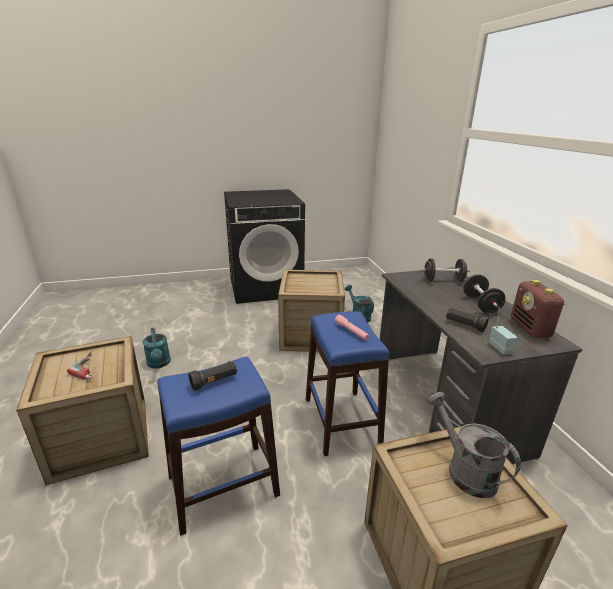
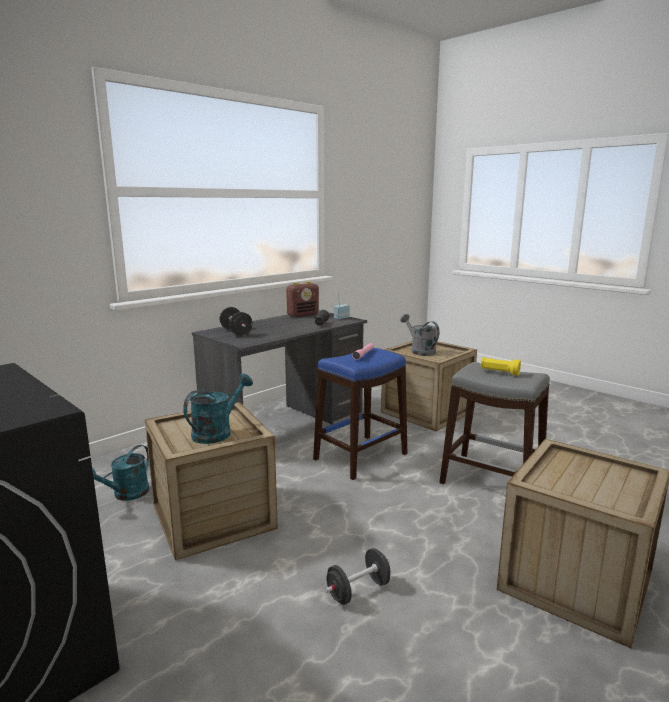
camera: 120 degrees left, 10 degrees down
(90, 368) = (579, 476): power drill -> none
(159, 364) = (426, 635): turquoise watering can -> turquoise watering can (217, 432)
(214, 382) = (499, 372): black flashlight -> yellow flashlight
(222, 485) = (491, 483): blue stool -> grey stool
(464, 469) = (419, 351): grey watering can -> grey watering can turned 120 degrees clockwise
(480, 304) = (278, 323): black dumbbell -> black dumbbell (358, 590)

